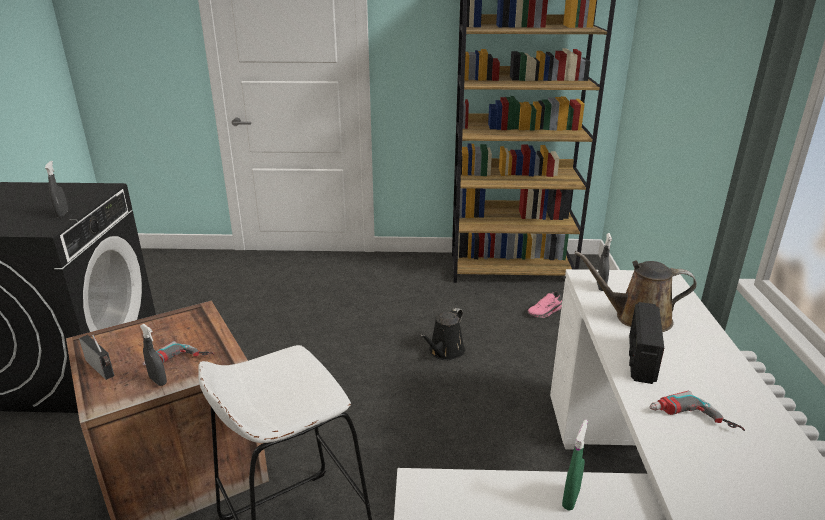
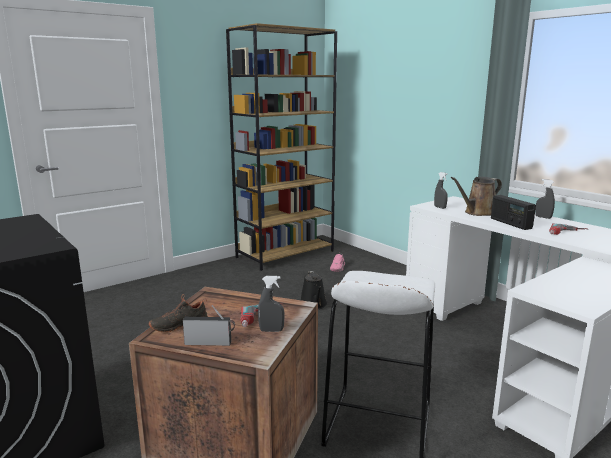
camera: 40 degrees left, 10 degrees down
(62, 214) = (37, 237): grey spray bottle -> grey spray bottle (543, 217)
(119, 336) = (179, 325): none -> black shoe
(570, 498) = (580, 271): green spray bottle -> none

